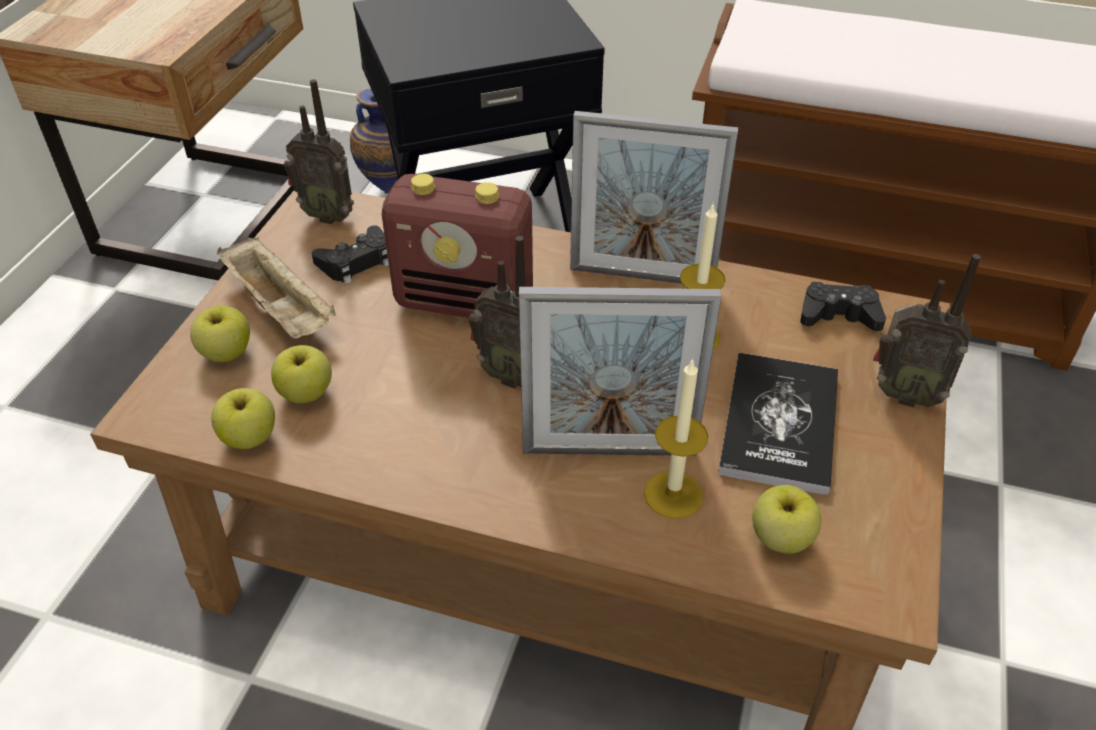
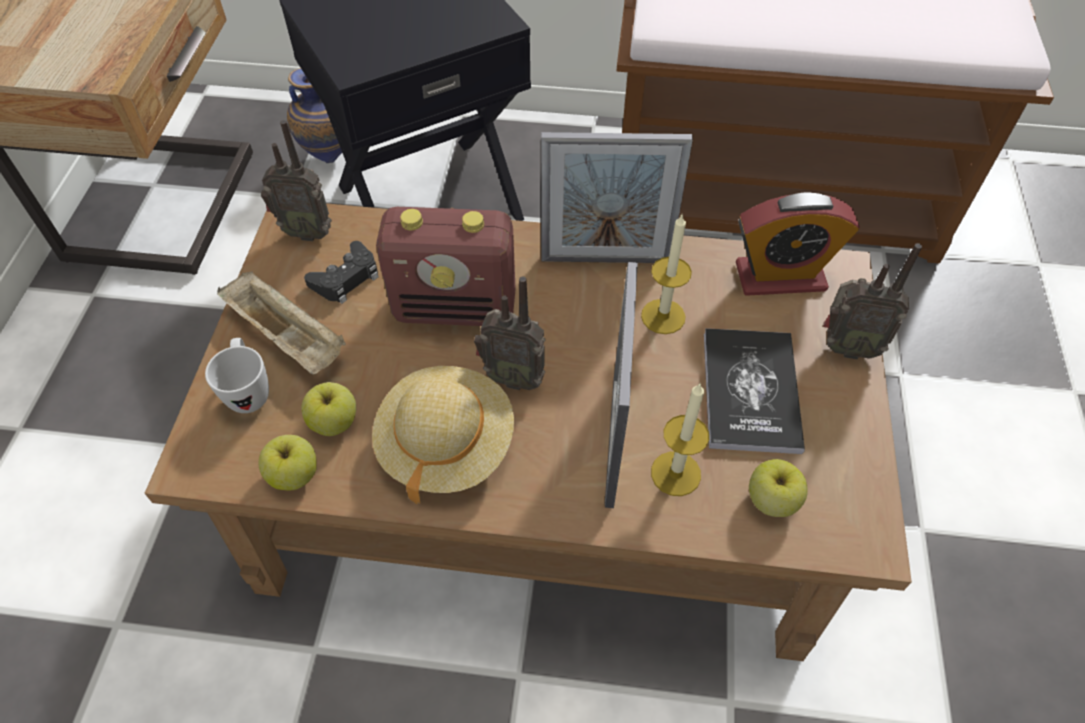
camera: 10 degrees left, 10 degrees up
(226, 353) = (249, 391): apple -> white mug
(420, 431) = (446, 444): none -> beige hat
(609, 451) = (613, 440): picture frame -> picture frame turned 105 degrees clockwise
(838, 315) = (780, 277): black game controller -> alarm clock

